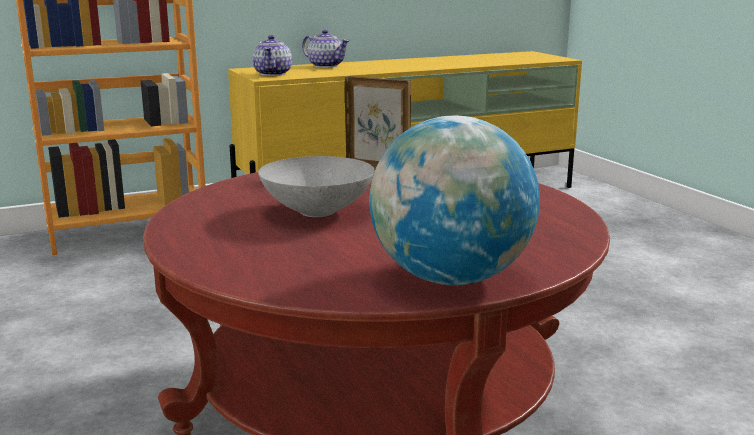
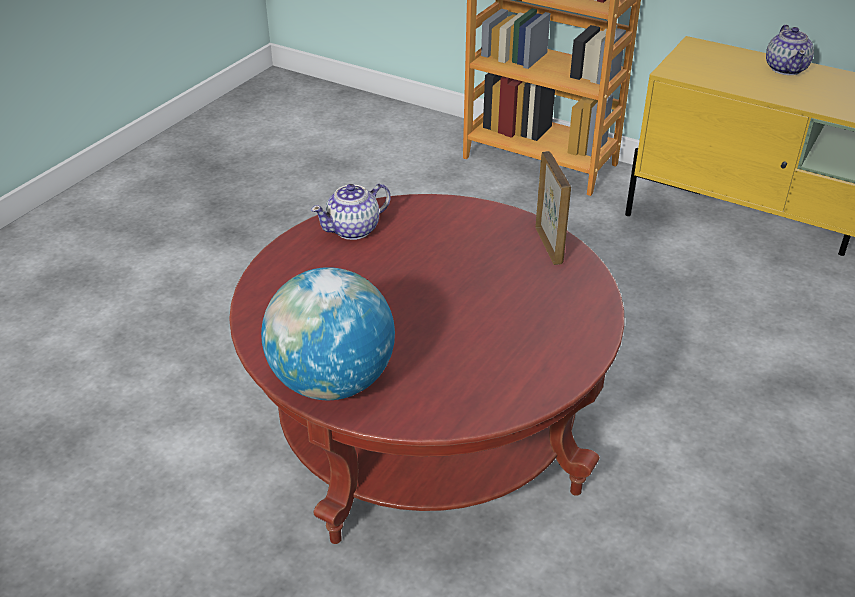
camera: 55 degrees right, 20 degrees up
(273, 73) = (698, 65): teapot -> teapot (354, 229)
(315, 212) = (405, 267): grey bowl -> none

